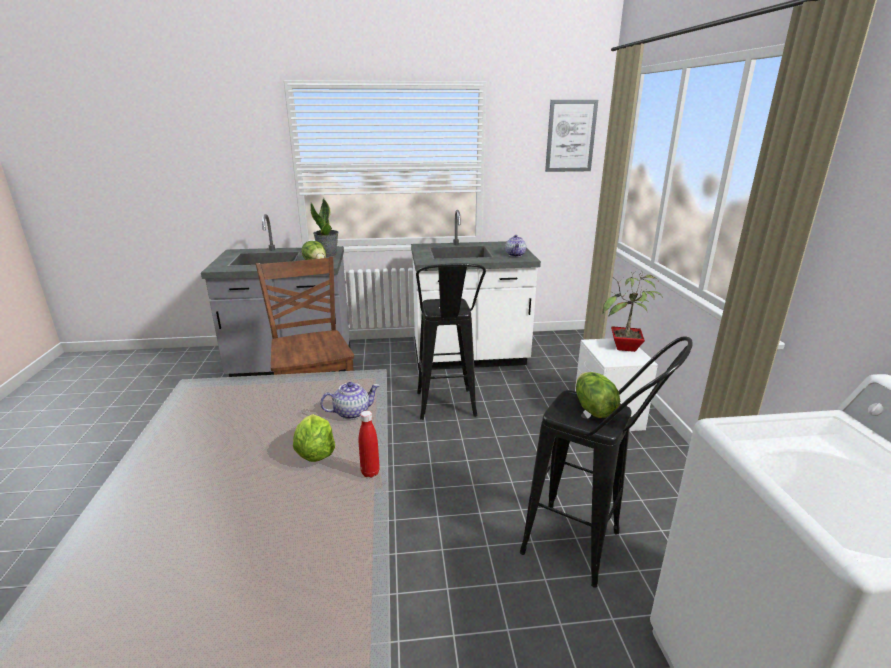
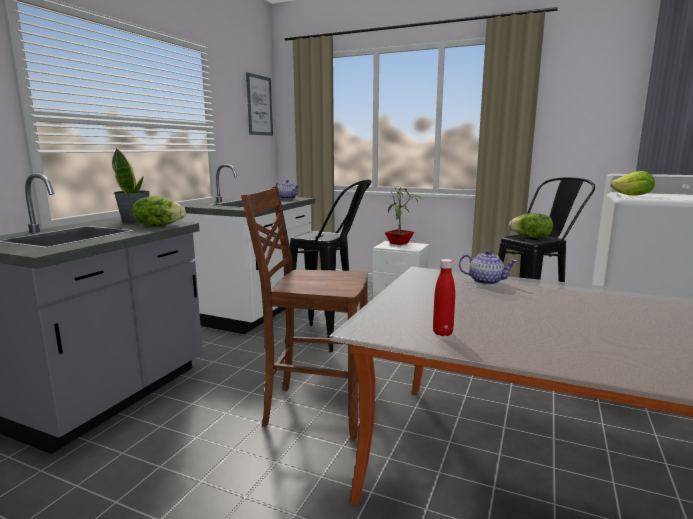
camera: 60 degrees left, 10 degrees down
(315, 453) = (551, 296): lettuce -> lettuce (633, 195)
(352, 412) = (486, 281): teapot -> teapot turned 105 degrees clockwise
(370, 472) = (584, 287): red bottle -> red bottle (442, 333)

